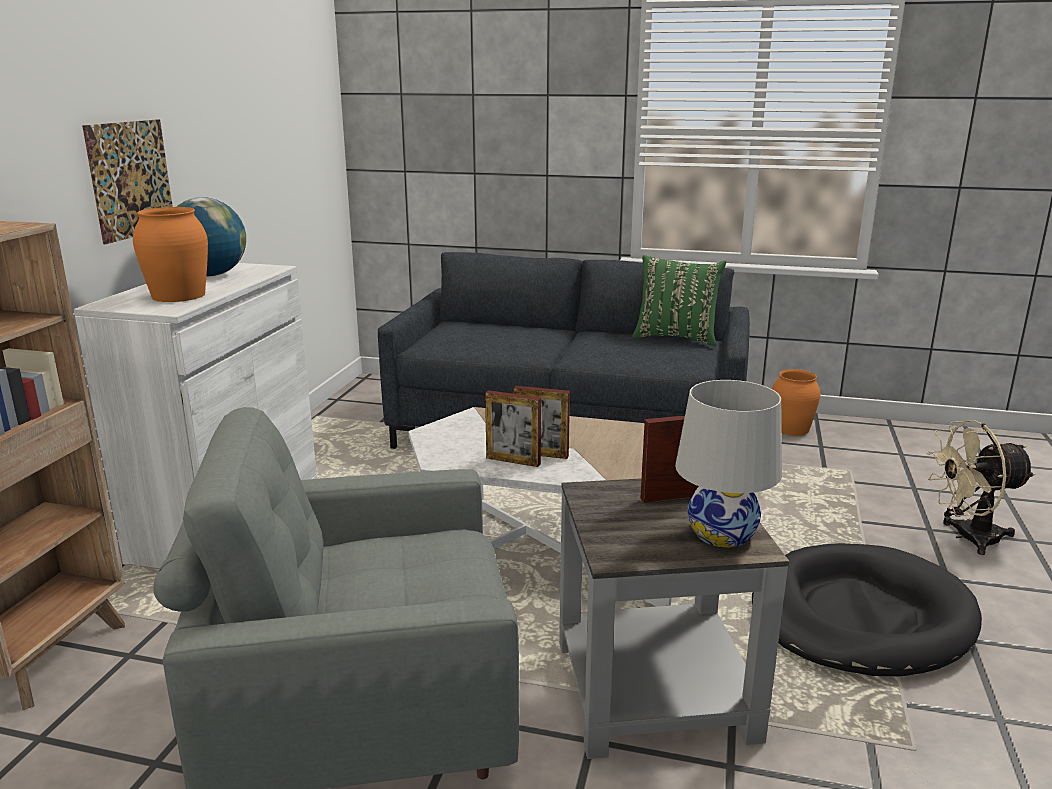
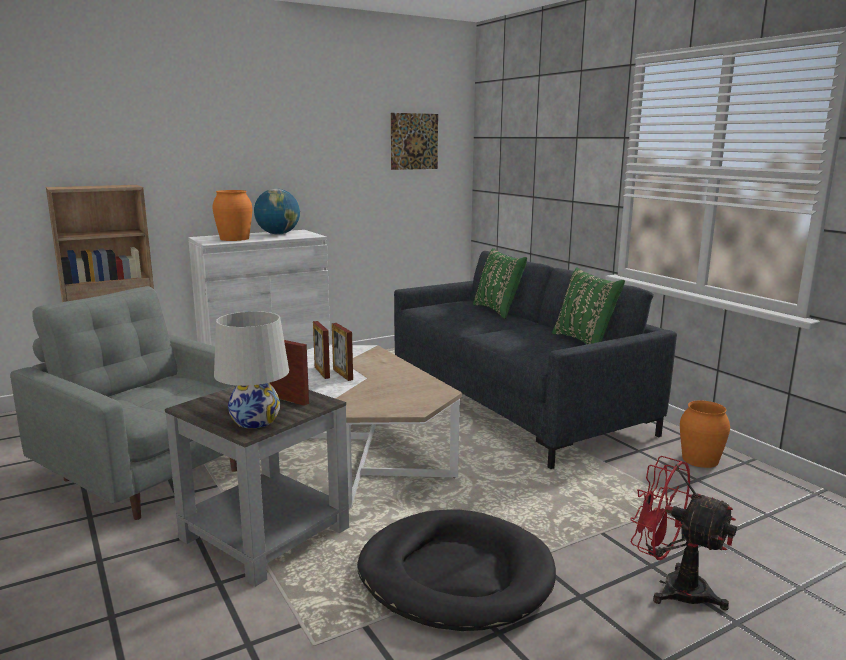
camera: 45 degrees right, 5 degrees down
(131, 179) = (249, 176): picture -> picture (414, 141)
(516, 326) = (498, 310): none -> green pillow
(967, 537) = (673, 587): beige fan -> red fan

